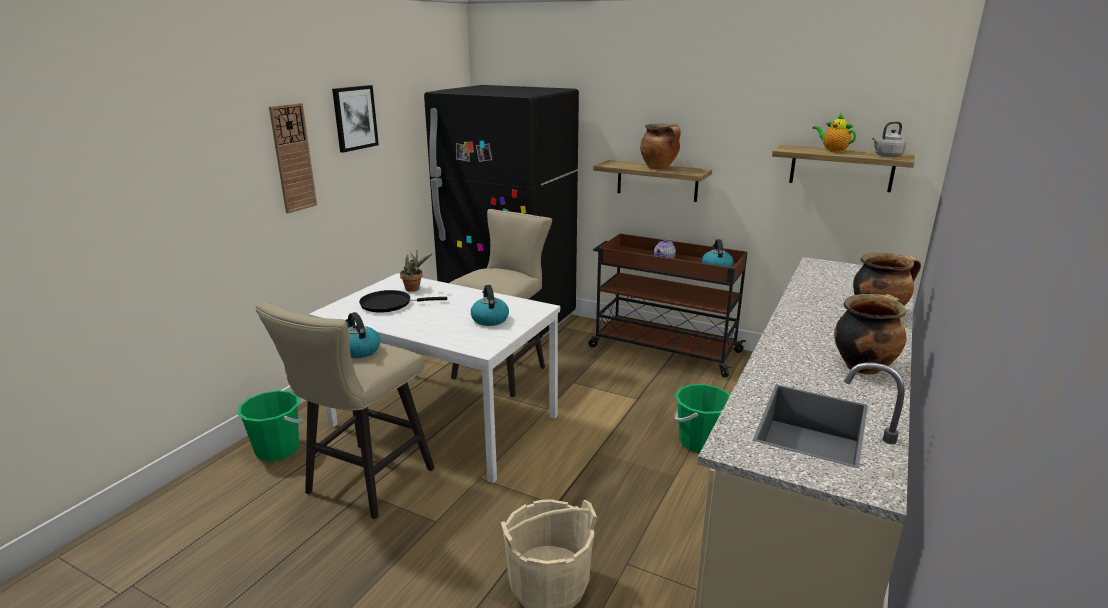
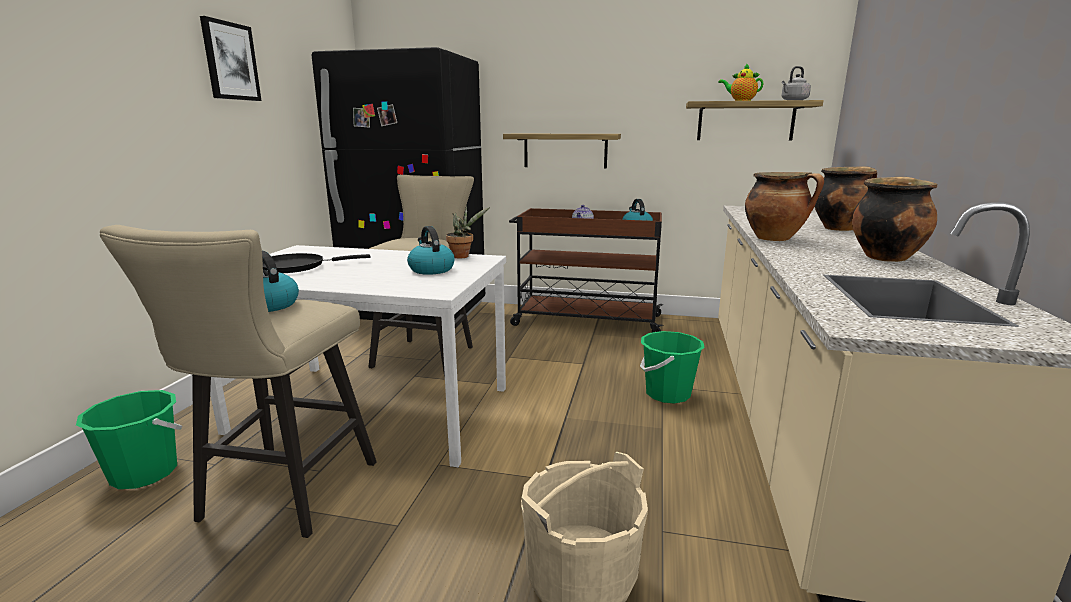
camera: 15 degrees left, 5 degrees down
(293, 158) = (149, 89): wall clock -> none
(414, 289) = (324, 254): potted plant -> potted plant (463, 256)
(659, 168) = (570, 133): cooking pot -> cooking pot (775, 239)

